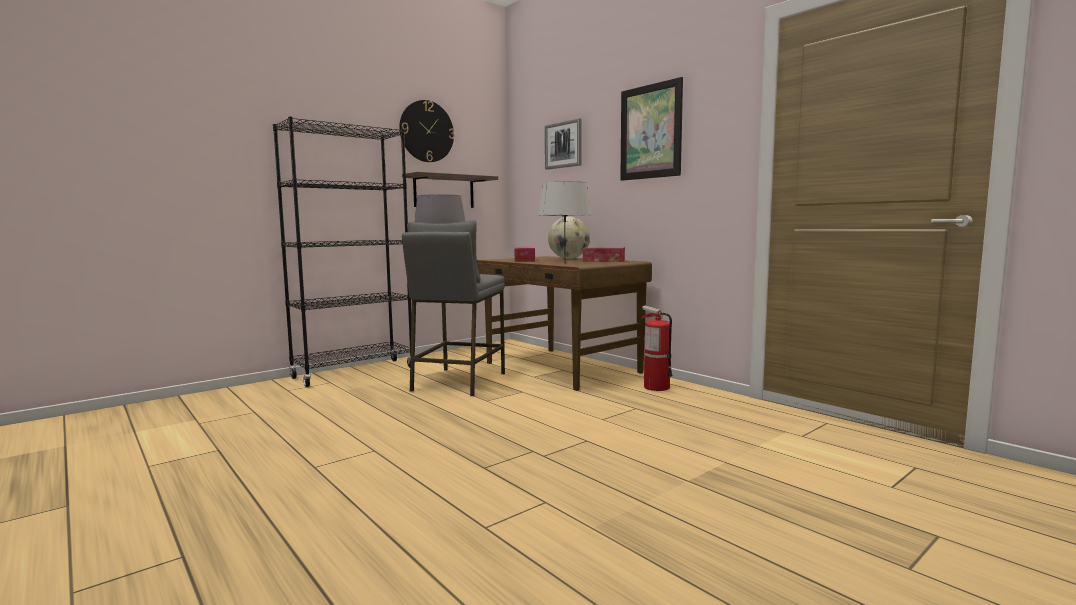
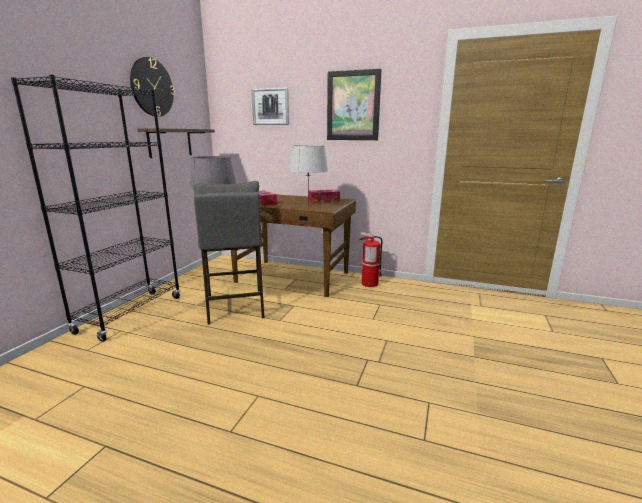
camera: 30 degrees left, 10 degrees up
(569, 258) = (288, 197): globe -> none

